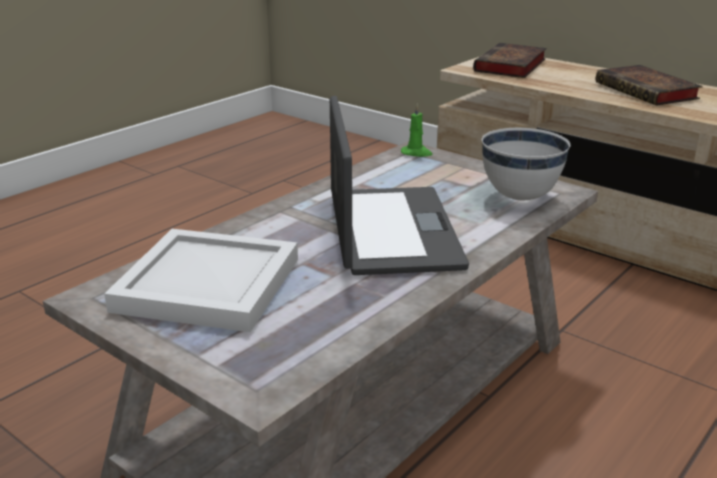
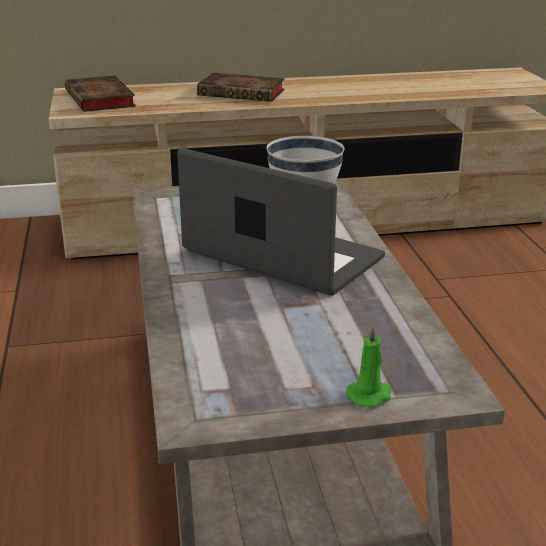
camera: 50 degrees left, 0 degrees up
(205, 285) = (256, 359): white tray -> none
(416, 153) = (163, 195): green candle -> green candle (370, 395)

